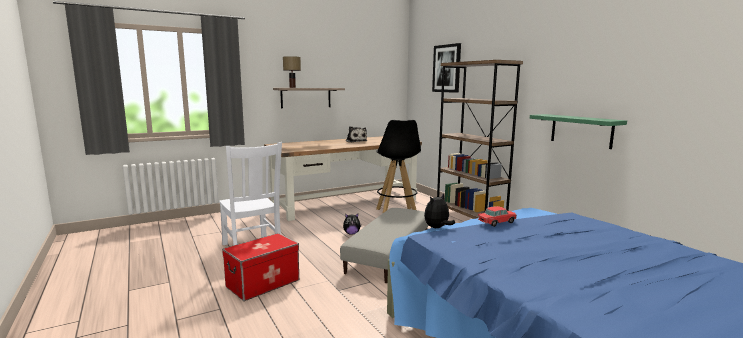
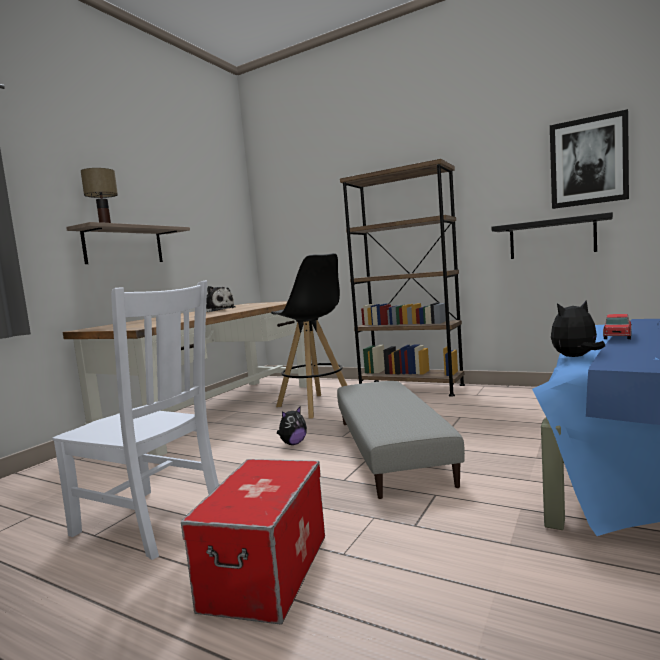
camera: 30 degrees left, 5 degrees down
(437, 228) = (575, 357): plush toy -> plush toy turned 60 degrees clockwise
(447, 68) = (325, 196): picture -> picture (588, 161)
(581, 130) = (552, 238): green shelf -> black shelf

